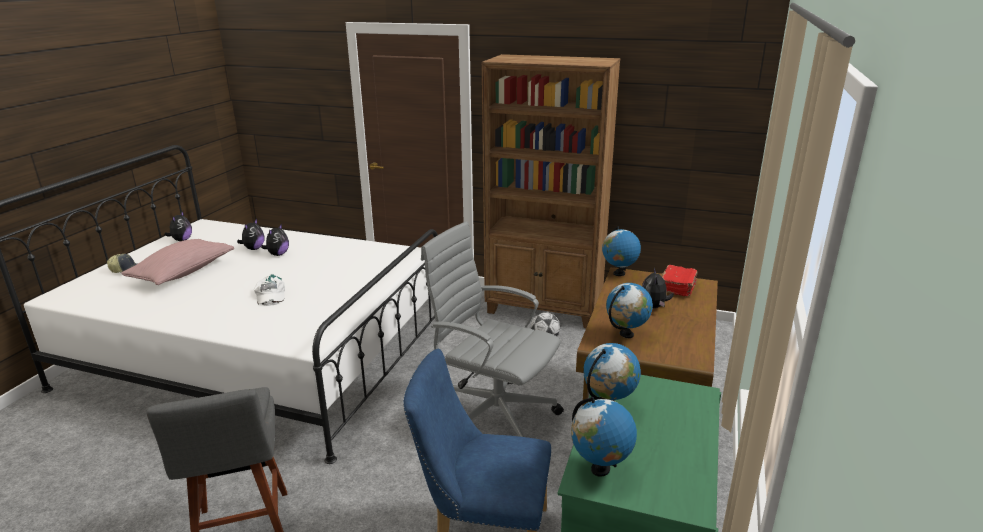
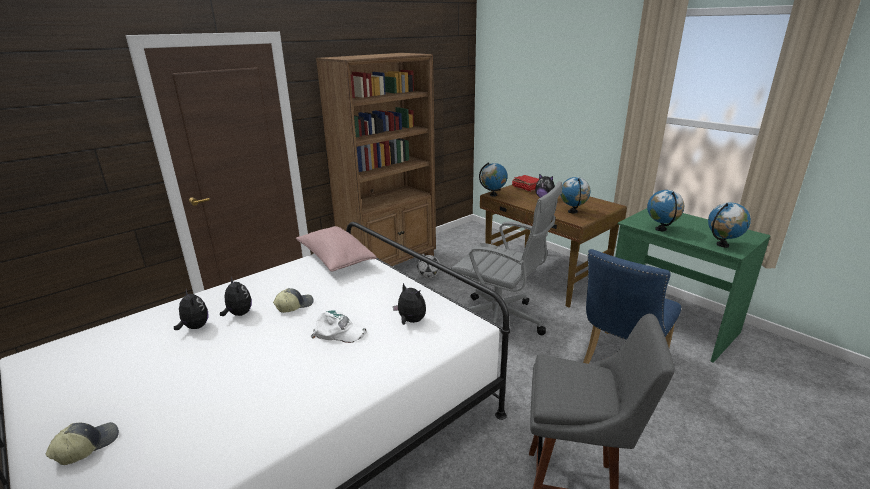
camera: 60 degrees left, 0 degrees up
(182, 240) = (58, 382): plush toy -> plush toy (410, 321)
(183, 273) = (185, 389): pink pillow -> pink pillow (335, 259)
(301, 267) = (294, 305): none -> cap
(494, 415) = (500, 322): grey office chair -> grey office chair turned 120 degrees counterclockwise

